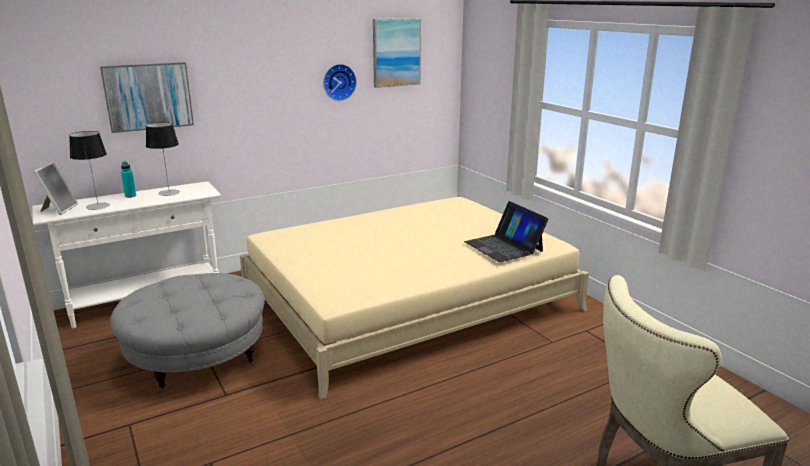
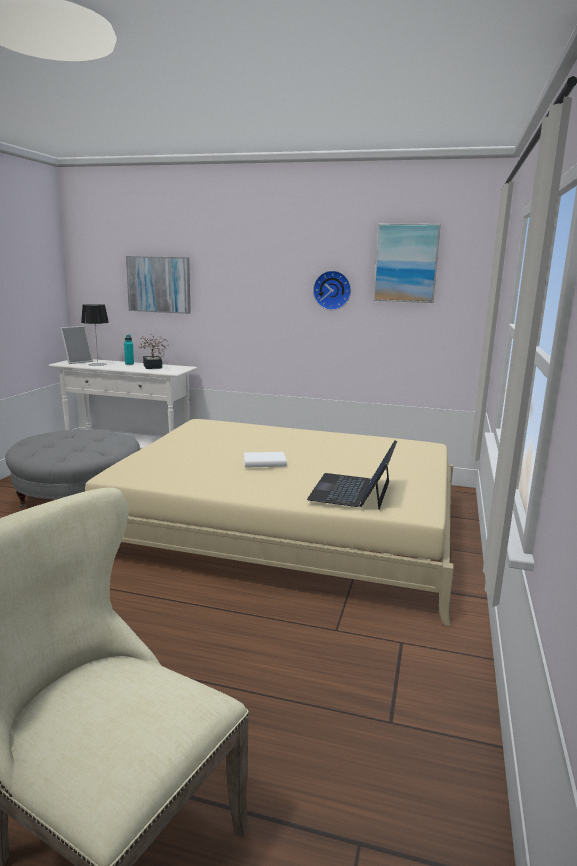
camera: 45 degrees right, 5 degrees down
(169, 193) = (152, 367): table lamp -> potted plant
(408, 249) = (264, 462): none -> white book

